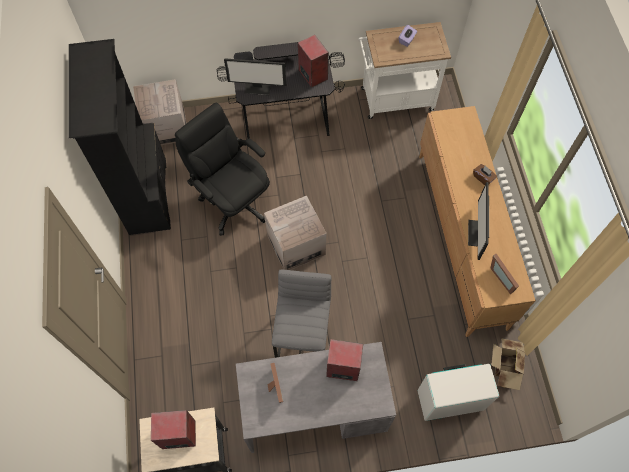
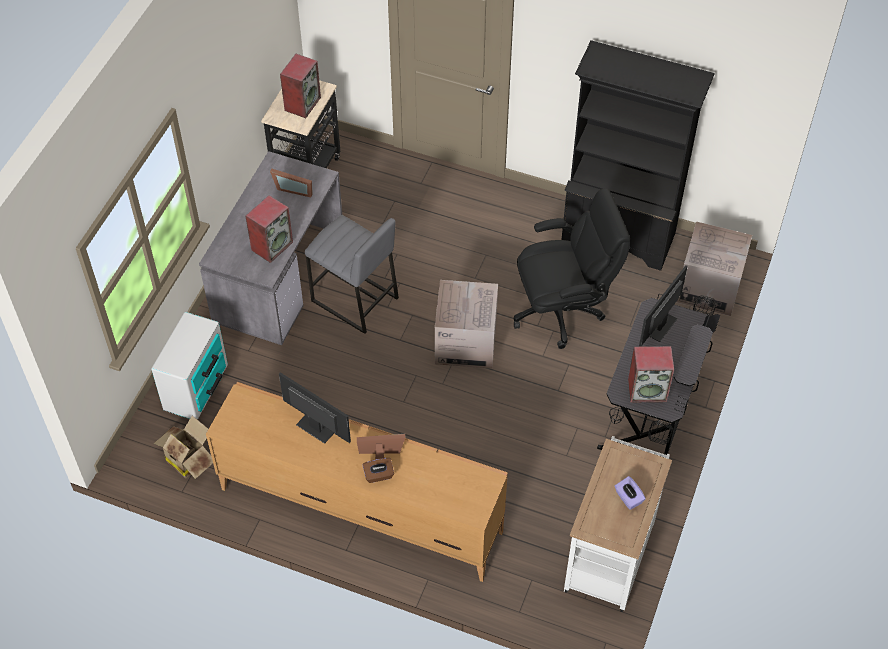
camera: 120 degrees right, 10 degrees down
(503, 277) = (252, 420): picture frame -> picture frame (381, 455)

